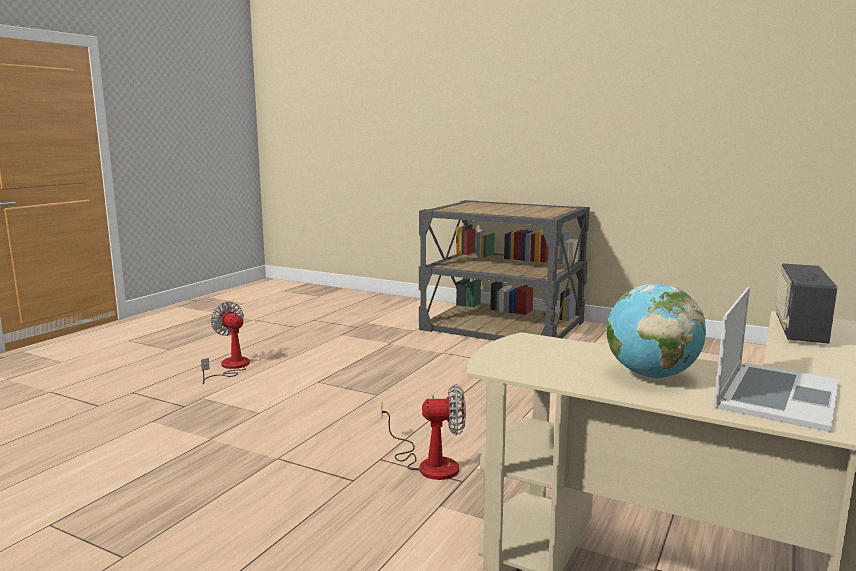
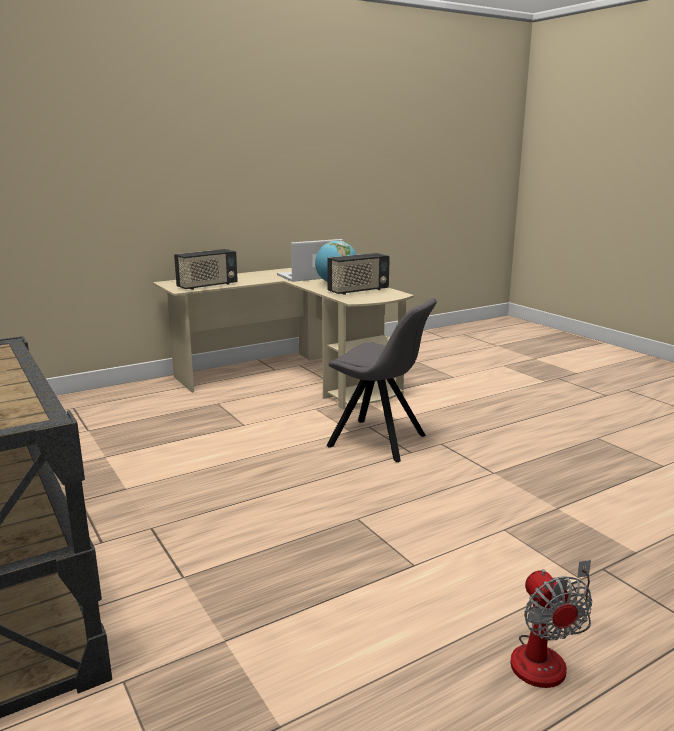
camera: 150 degrees left, 5 degrees up
(429, 463) = (378, 441): fan -> grey chair
(571, 363) = (358, 291): none -> radio

